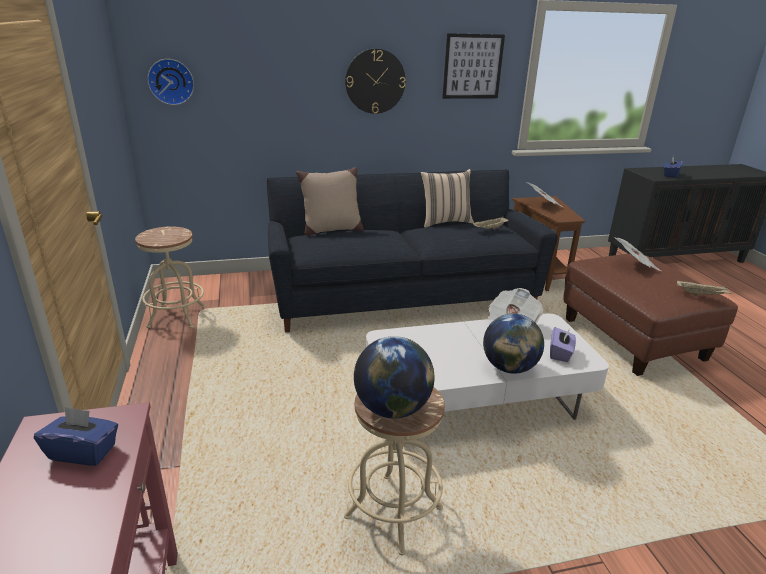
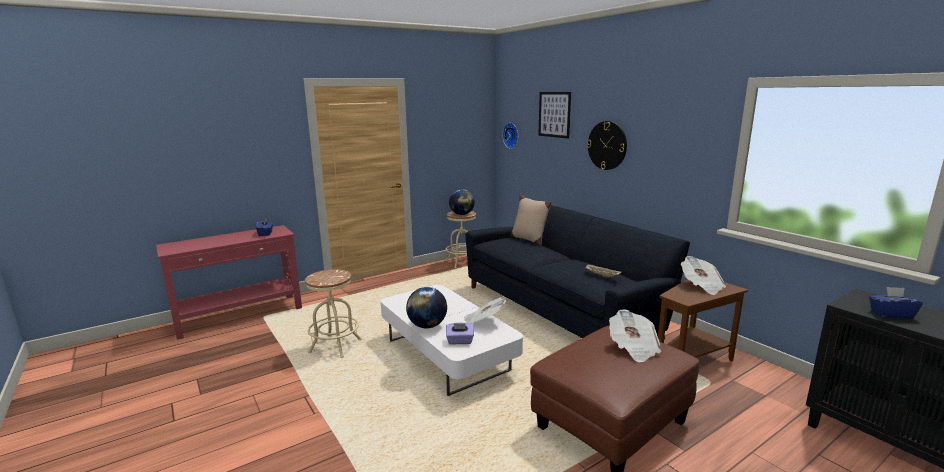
camera: 70 degrees right, 10 degrees down
(392, 409) = (321, 276): globe -> globe (462, 214)
(445, 222) = (600, 263): beige pillow -> none
(472, 66) = (681, 140): picture -> picture (554, 114)
(701, 294) = (599, 383): beige tray -> none

